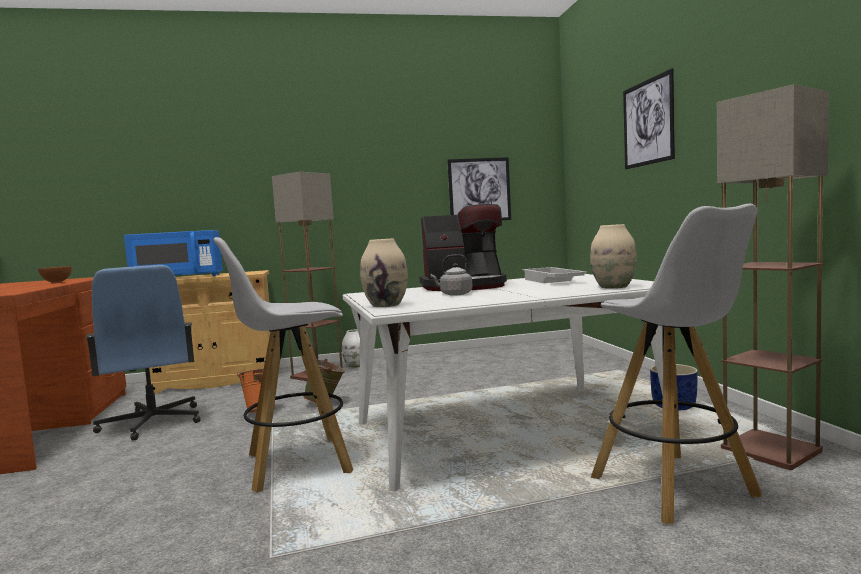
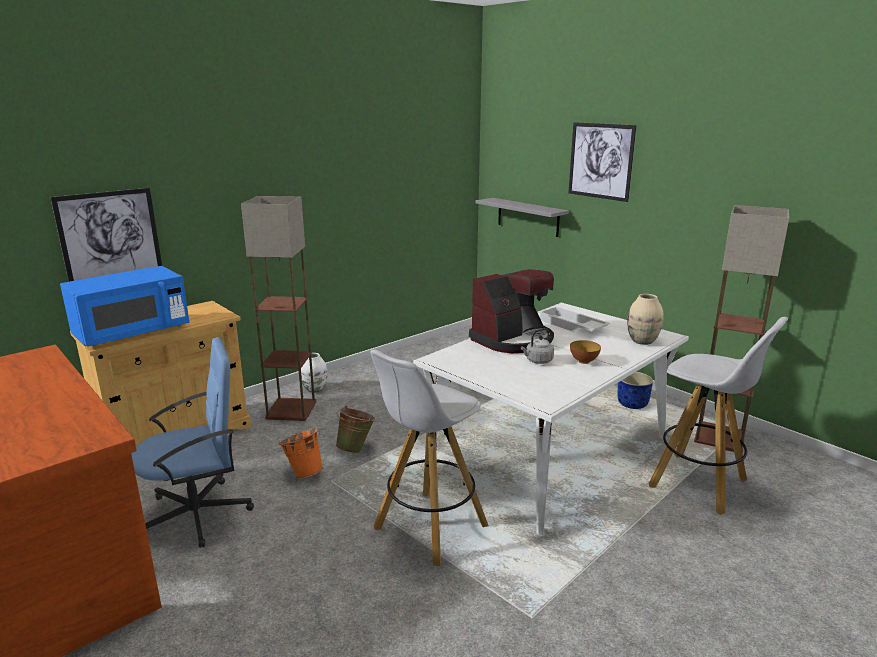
camera: 30 degrees left, 15 degrees up
(56, 283) = (47, 383): bowl -> bowl (584, 361)
(152, 423) = (198, 514): blue office chair -> blue office chair turned 60 degrees counterclockwise
(386, 305) = (519, 390): beige vase -> none
(479, 190) = (412, 191): picture -> picture (110, 237)
(598, 208) = (528, 217): none -> grey shelf

